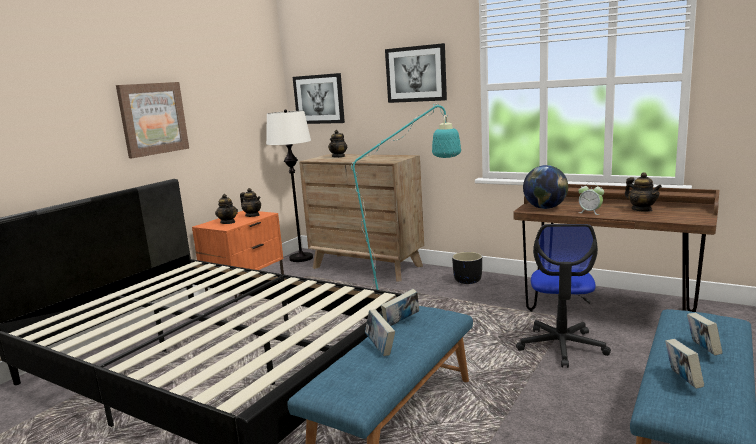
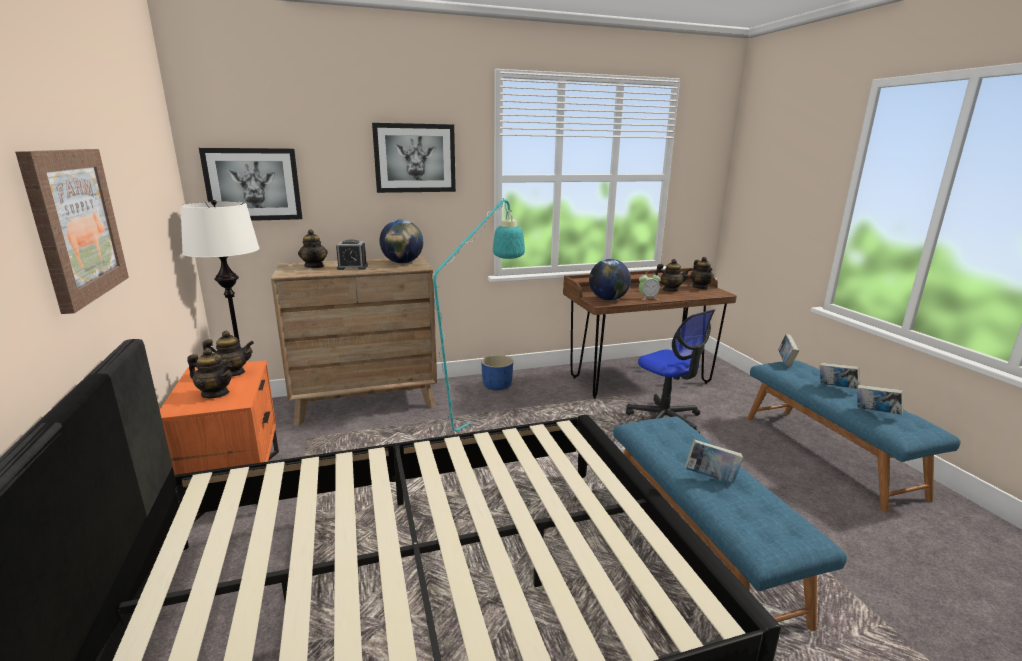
camera: 50 degrees left, 5 degrees up
(355, 158) = (352, 267): none -> alarm clock
(391, 158) = (402, 263): none -> globe
(401, 323) = (665, 445): book -> book (785, 361)
(467, 281) = (497, 386): black planter -> blue planter
(692, 212) = (700, 287): none -> teapot

